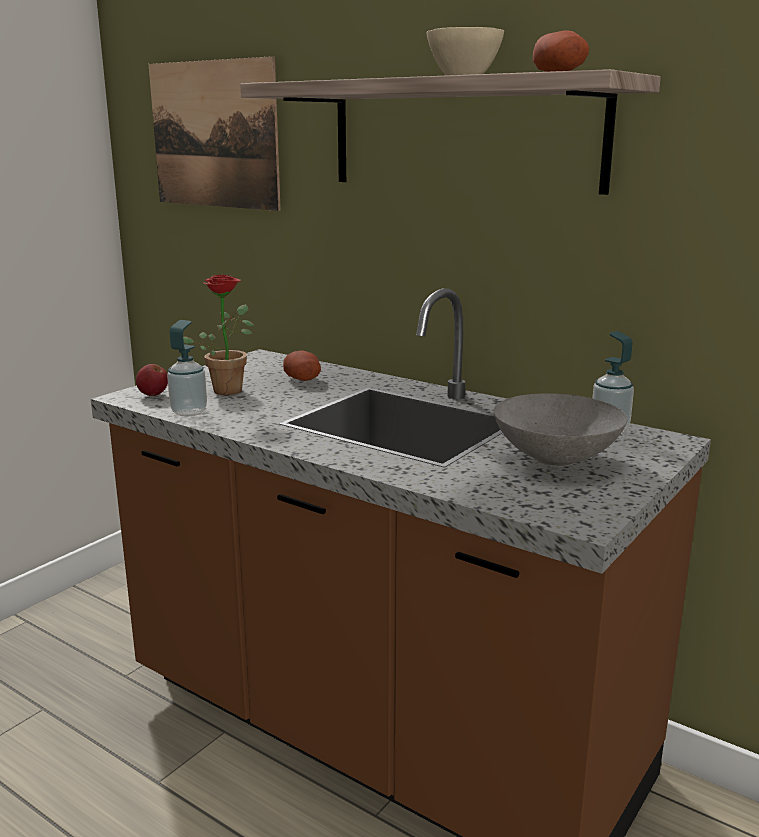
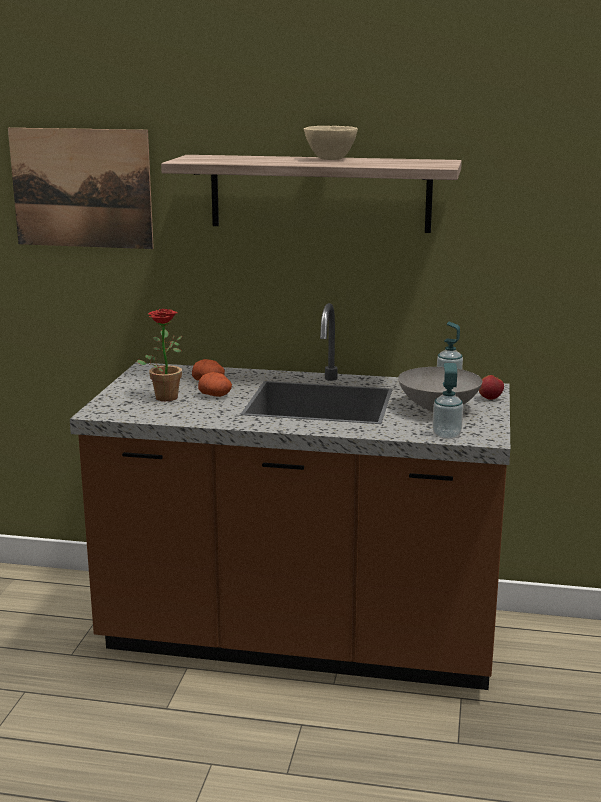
camera: 25 degrees left, 0 degrees up
(153, 395) = (115, 408): apple -> apple (490, 398)
(189, 412) = (164, 416): soap dispenser -> soap dispenser (446, 435)
(561, 72) = (416, 165): potato -> potato (216, 395)

